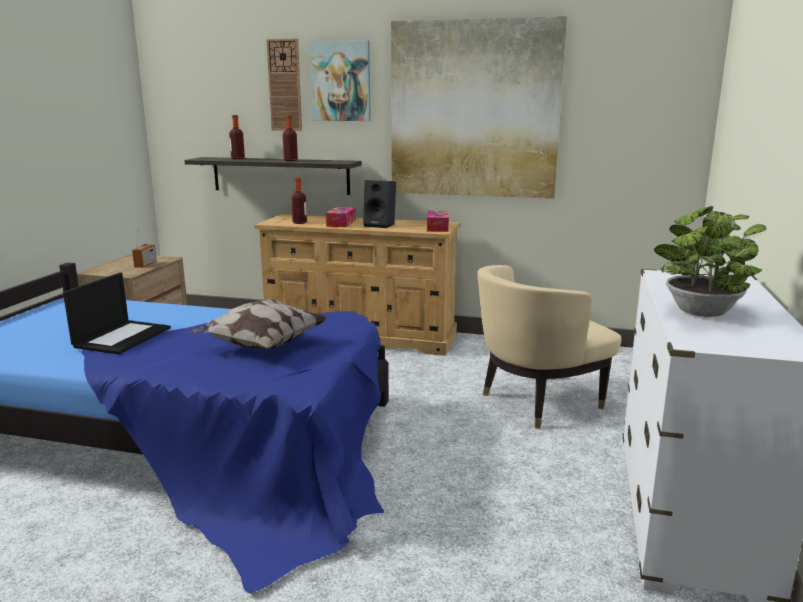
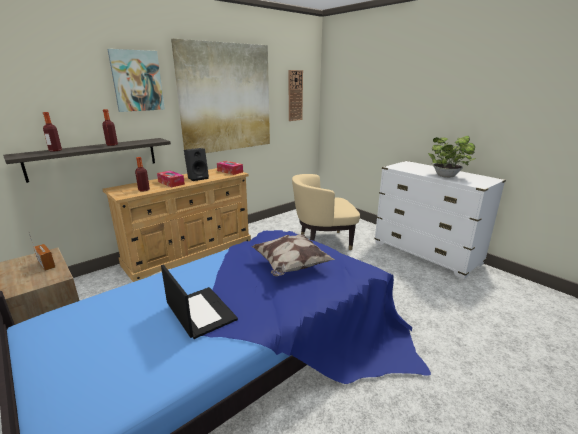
camera: 55 degrees left, 5 degrees up
(285, 85) = (87, 84): wall clock -> wall clock (295, 95)
(539, 402) = (323, 242): beige armchair -> beige armchair turned 75 degrees clockwise

